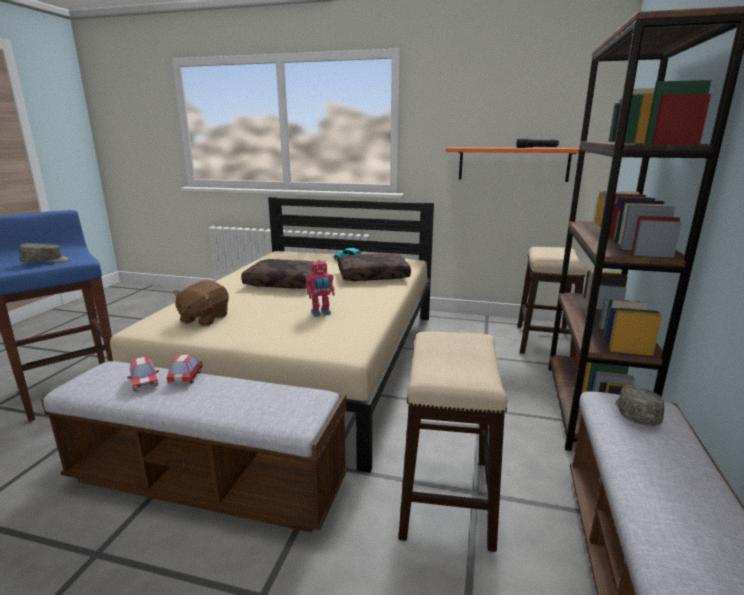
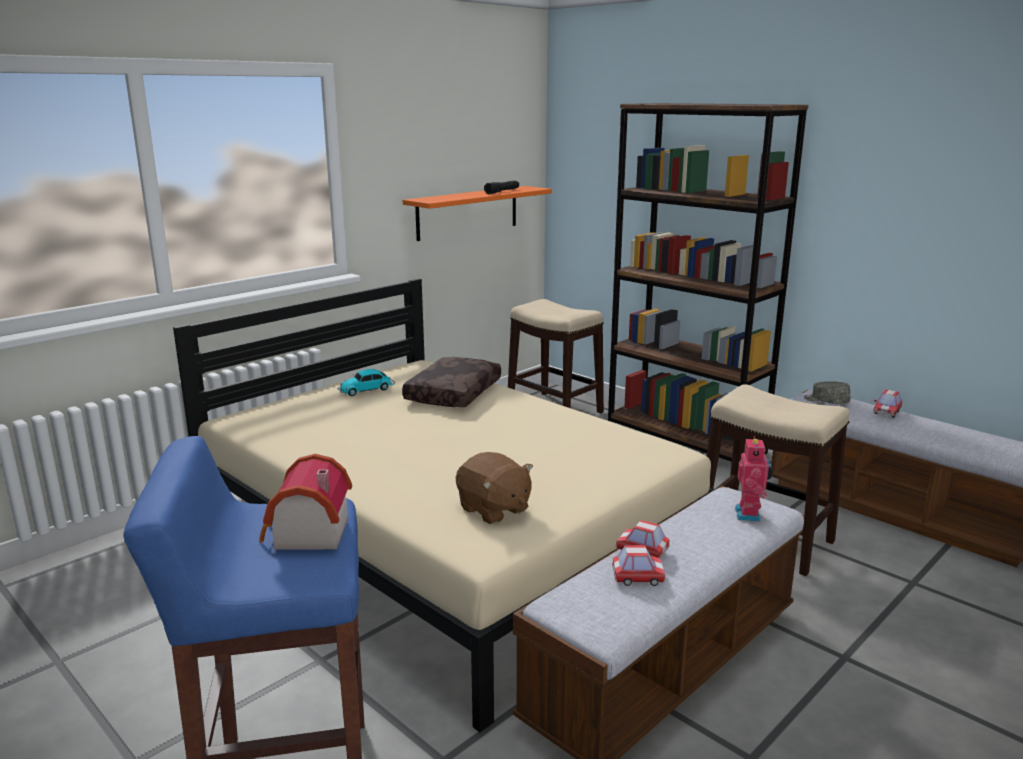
camera: 60 degrees left, 0 degrees up
(47, 262) = (306, 534): grey cap -> toy house
(286, 282) = (407, 441): brown pillow -> none
(321, 313) = (554, 444): toy robot -> toy robot (750, 514)
(681, 464) = (887, 412): none -> toy car

